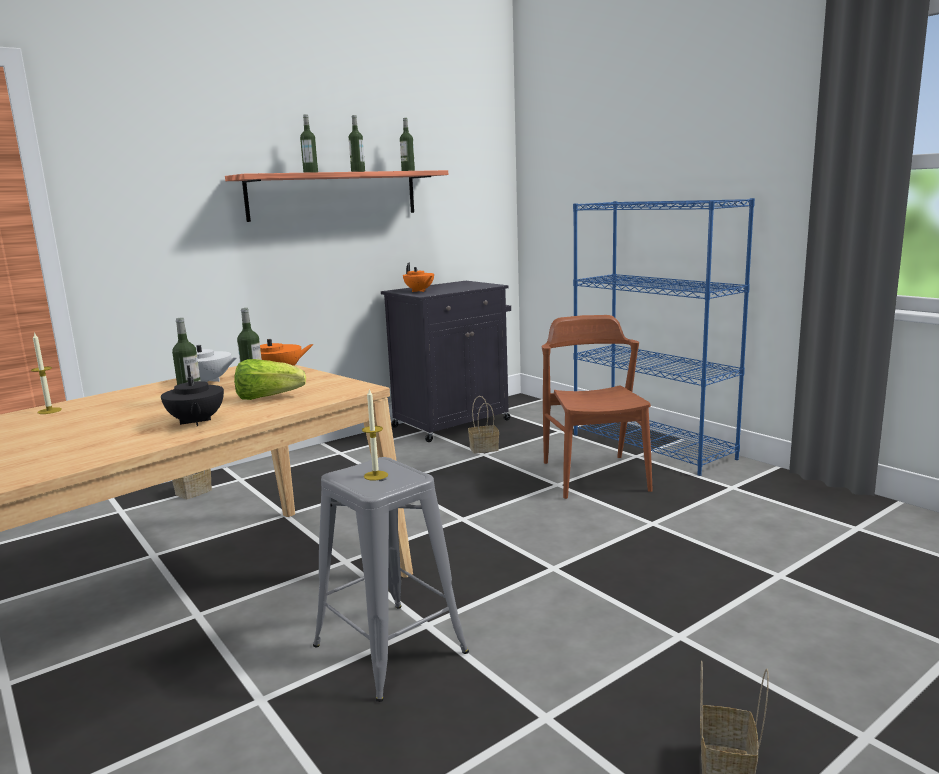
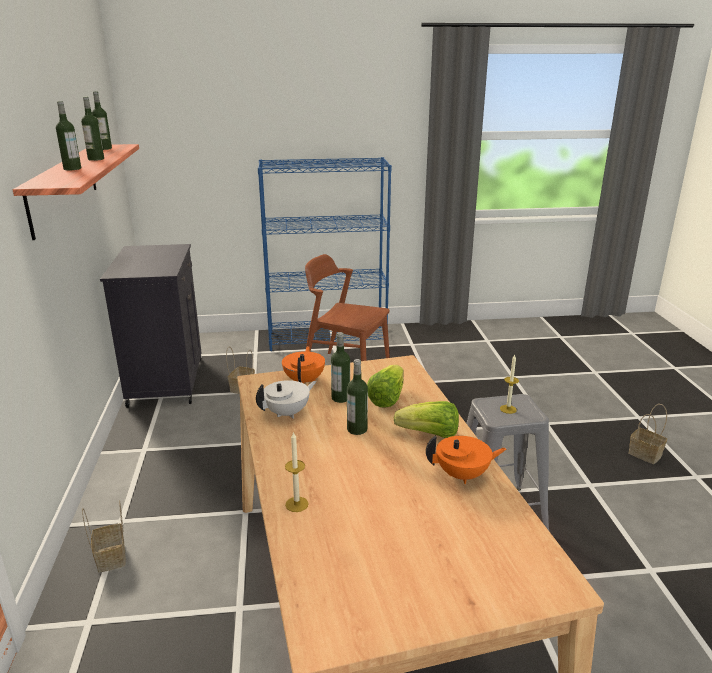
camera: 60 degrees left, 10 degrees up
(196, 422) = (429, 434): black teapot -> lettuce
(419, 291) = (143, 269): orange teapot -> orange teapot (463, 475)

